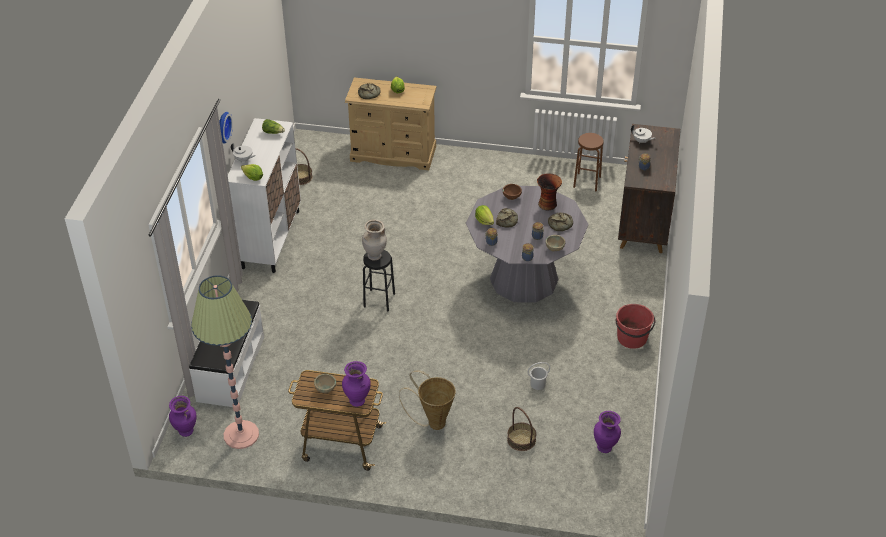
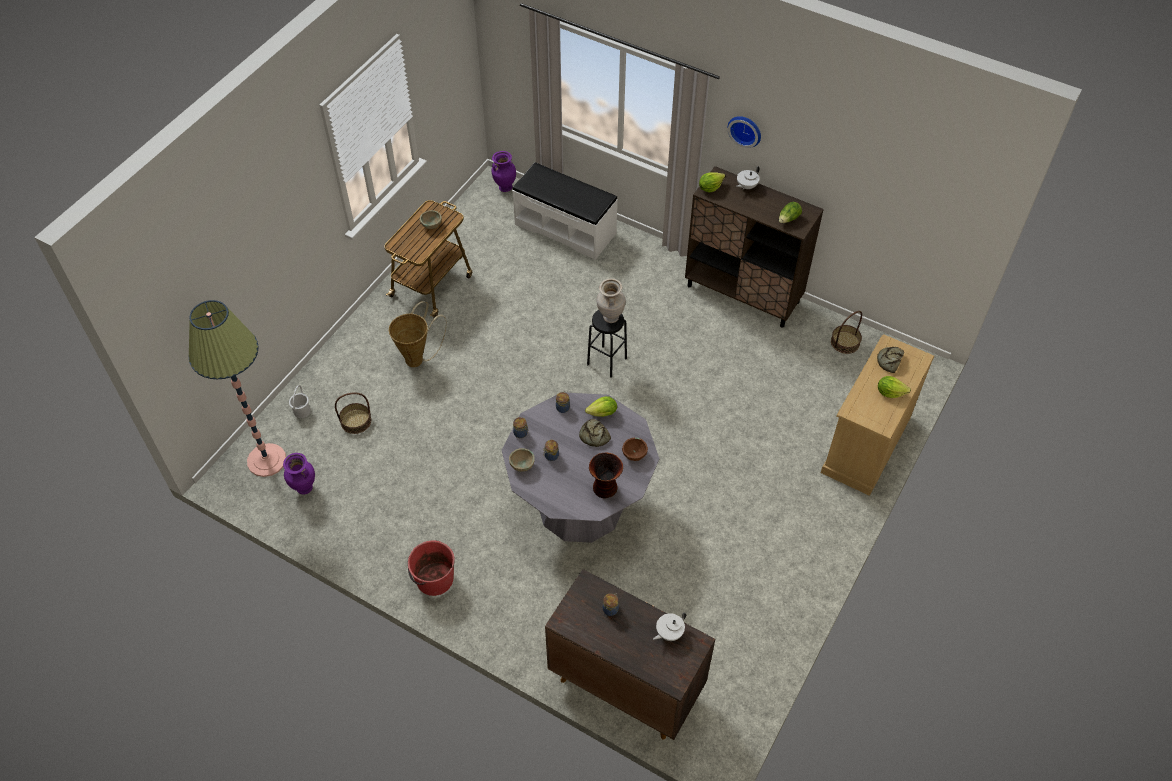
camera: 110 degrees right, 10 degrees up
(241, 435) = (481, 221): floor lamp -> floor lamp (266, 460)
(271, 239) = (743, 294): white cabinet -> brown cabinet
(357, 401) = (404, 244): purple vase -> none
(538, 384) = (417, 461): white bucket -> white bucket (301, 411)
(561, 224) = (561, 488): bread -> none
(587, 182) = (737, 650): brown stool -> none

